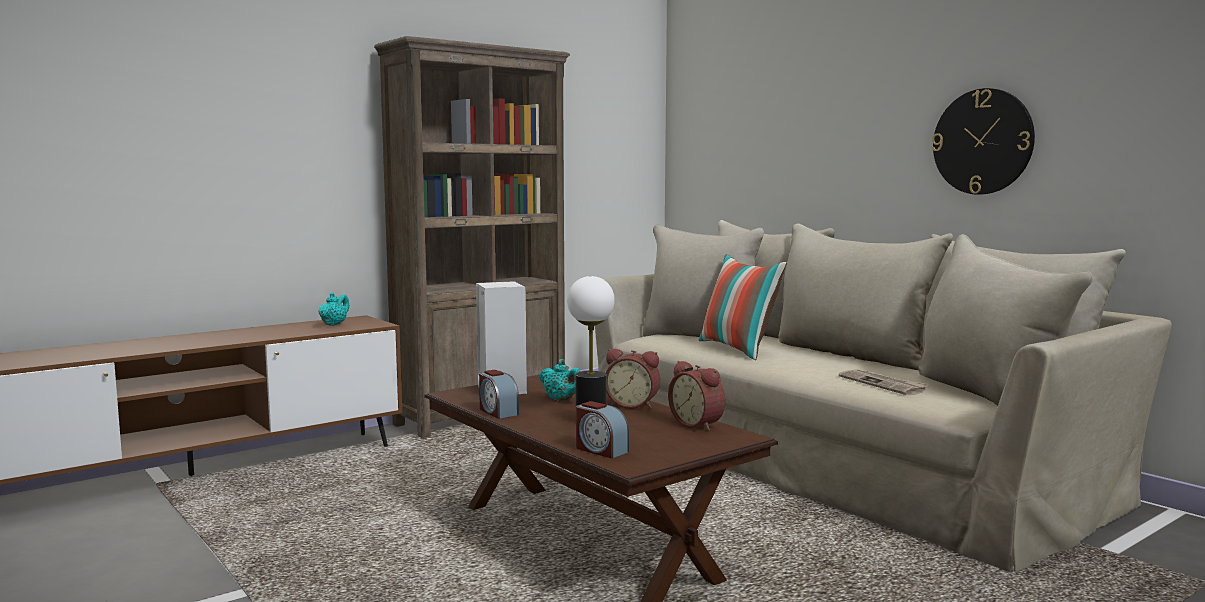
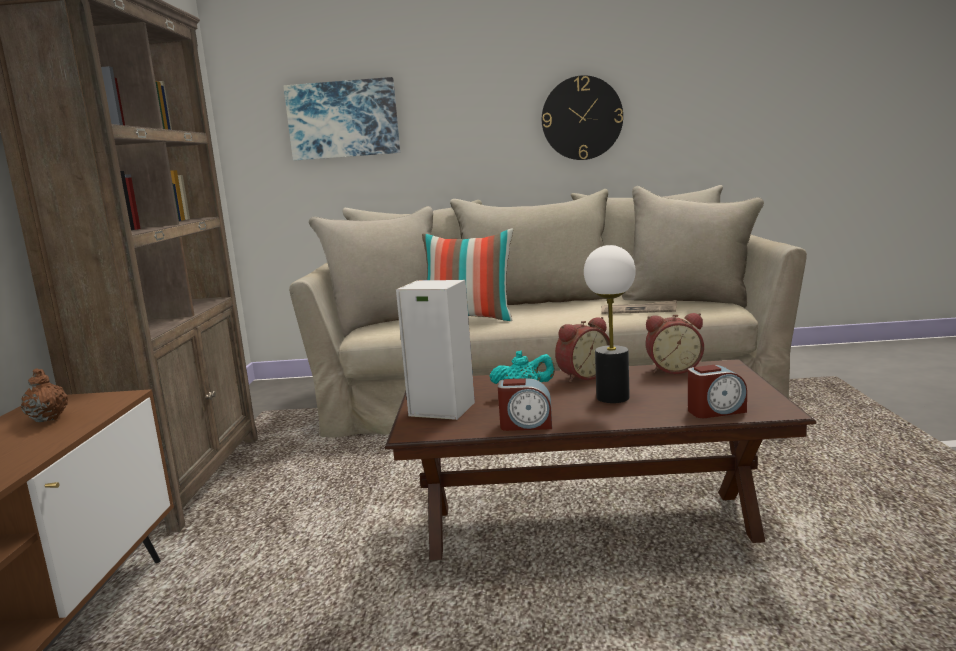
camera: 50 degrees left, 5 degrees up
(334, 324) = (48, 418): turquoise teapot -> brown teapot
(753, 132) = (343, 119): none -> picture

